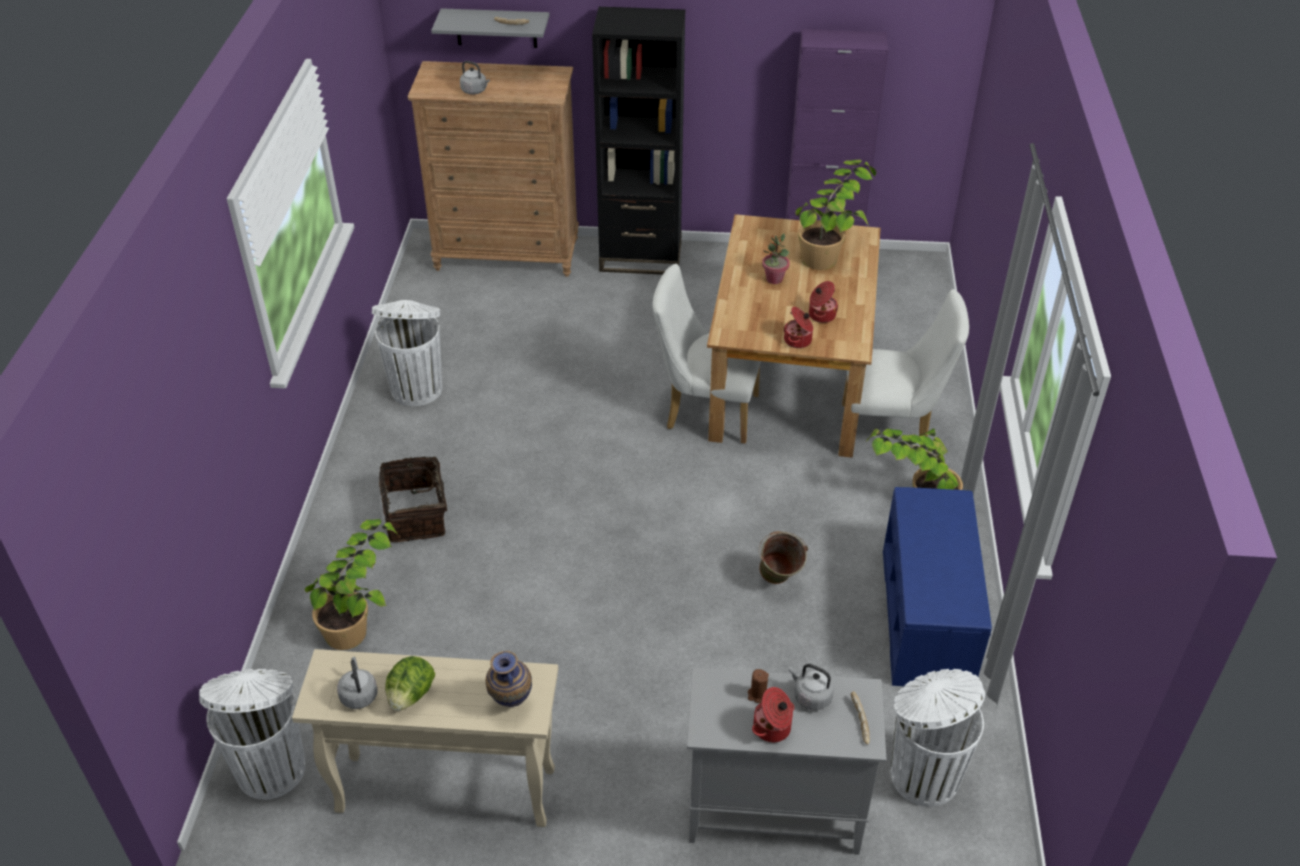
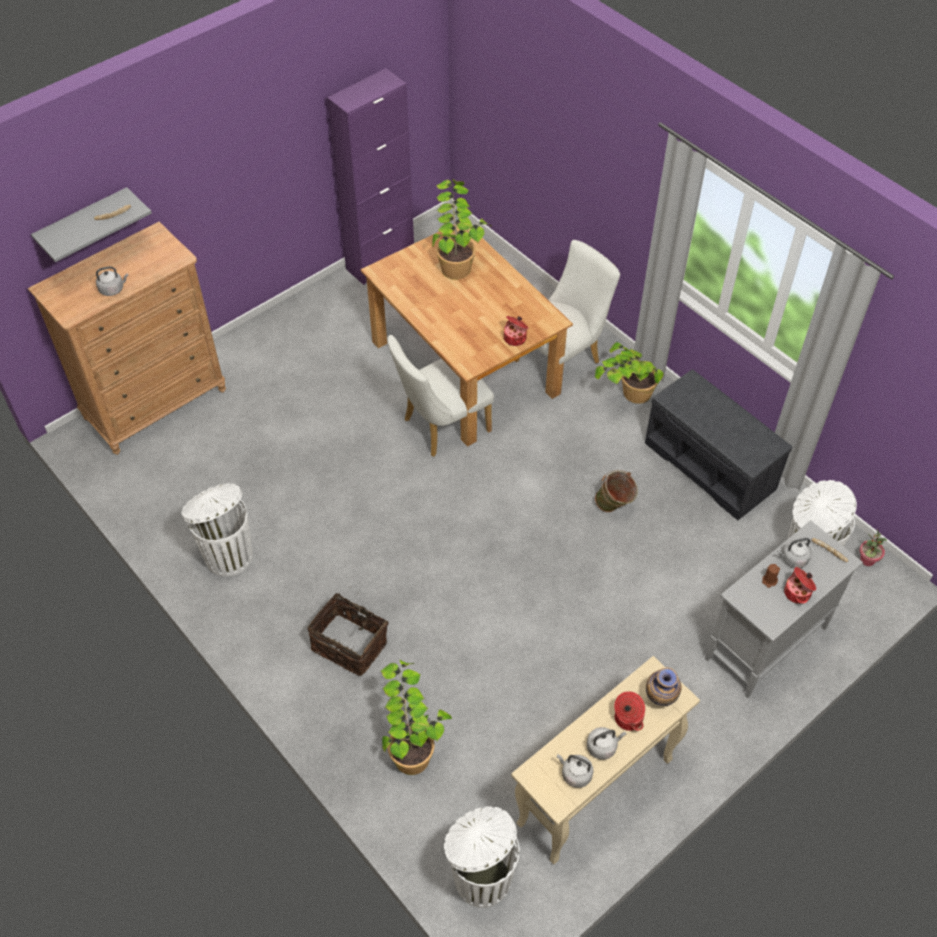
camera: 45 degrees left, 10 degrees up
(411, 695) = (603, 747): lettuce -> grey kettle
(640, 257) = (258, 341): black bookcase -> none
(774, 279) = (447, 303): potted plant -> potted plant (867, 560)
(821, 315) = (506, 310): cooking pot -> cooking pot (627, 718)
(928, 619) = (711, 466): blue bench -> grey bench

